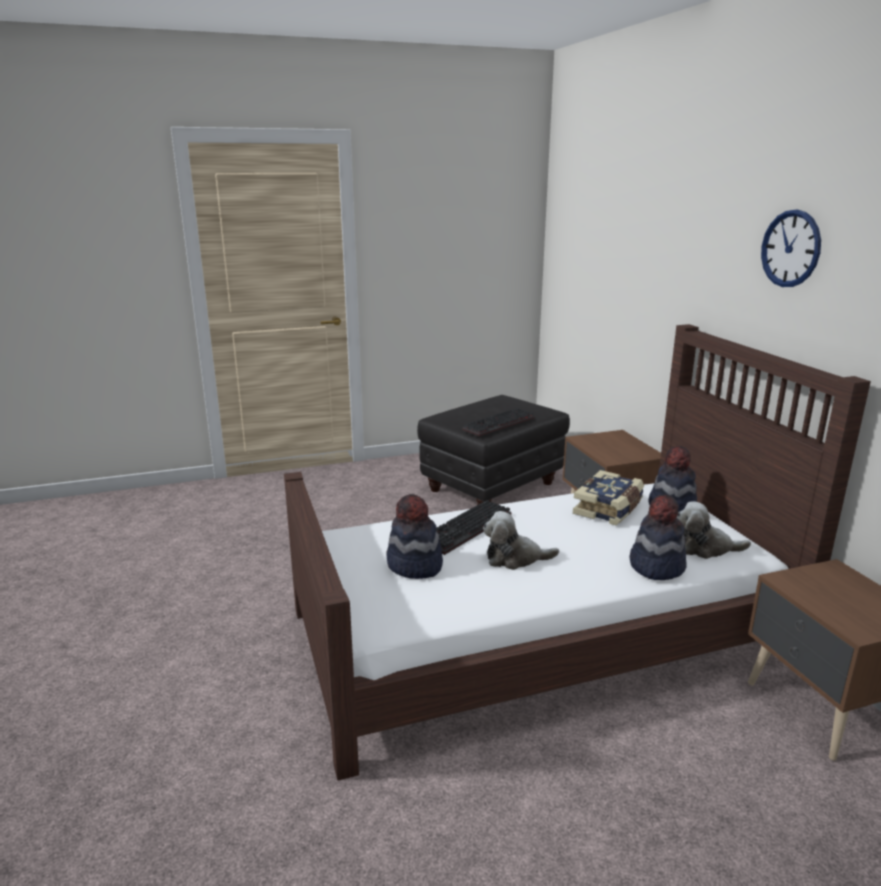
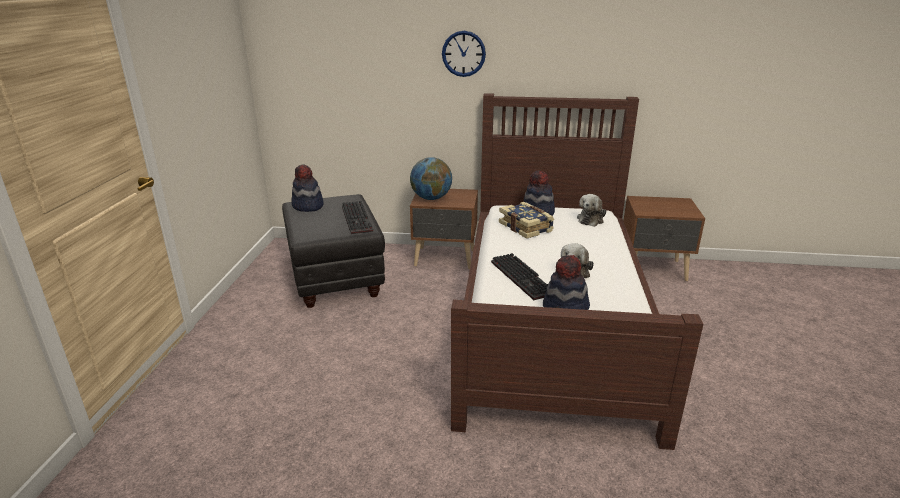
camera: 65 degrees left, 5 degrees up
(600, 441) = (431, 198): none -> globe
(656, 566) = (604, 236): hat -> hat (307, 206)
(790, 249) = (566, 31): wall clock -> wall clock (463, 54)

